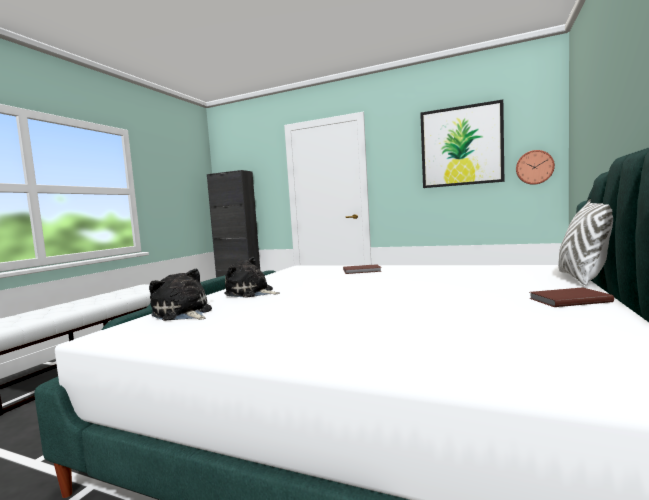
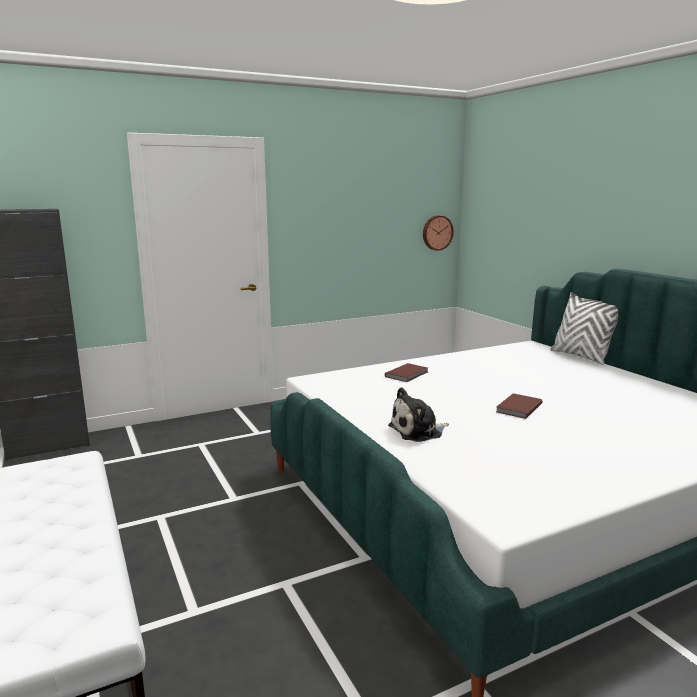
camera: 50 degrees left, 10 degrees up
(183, 313) = (462, 474): plush toy -> none
(461, 146) = (376, 203): picture -> none
(567, 300) = (627, 381): brown book -> brown book (517, 408)

